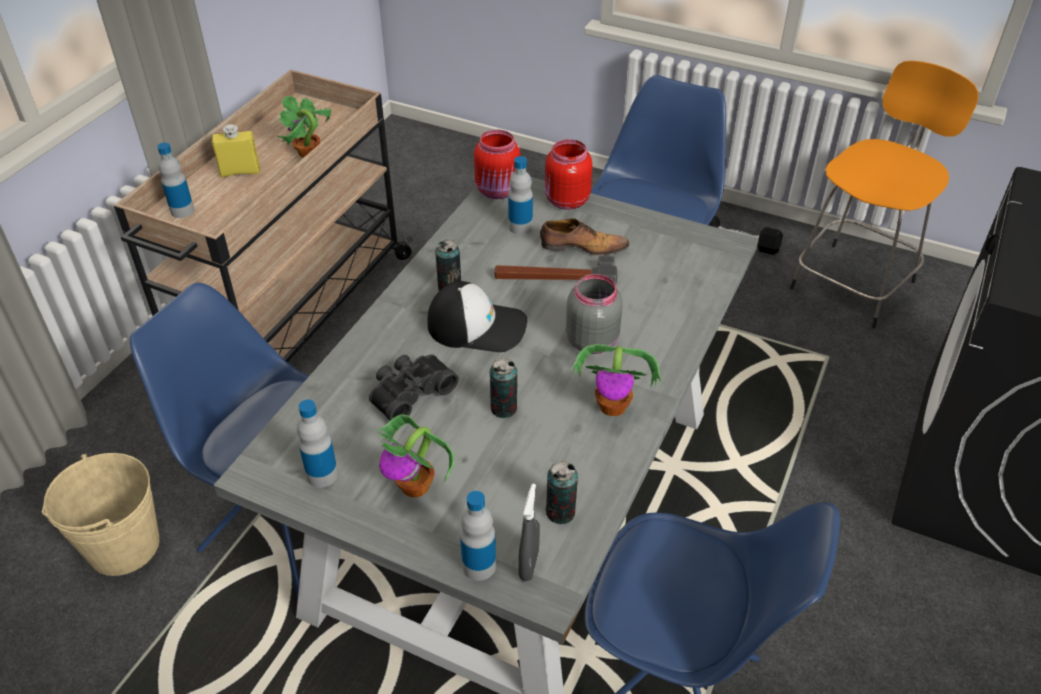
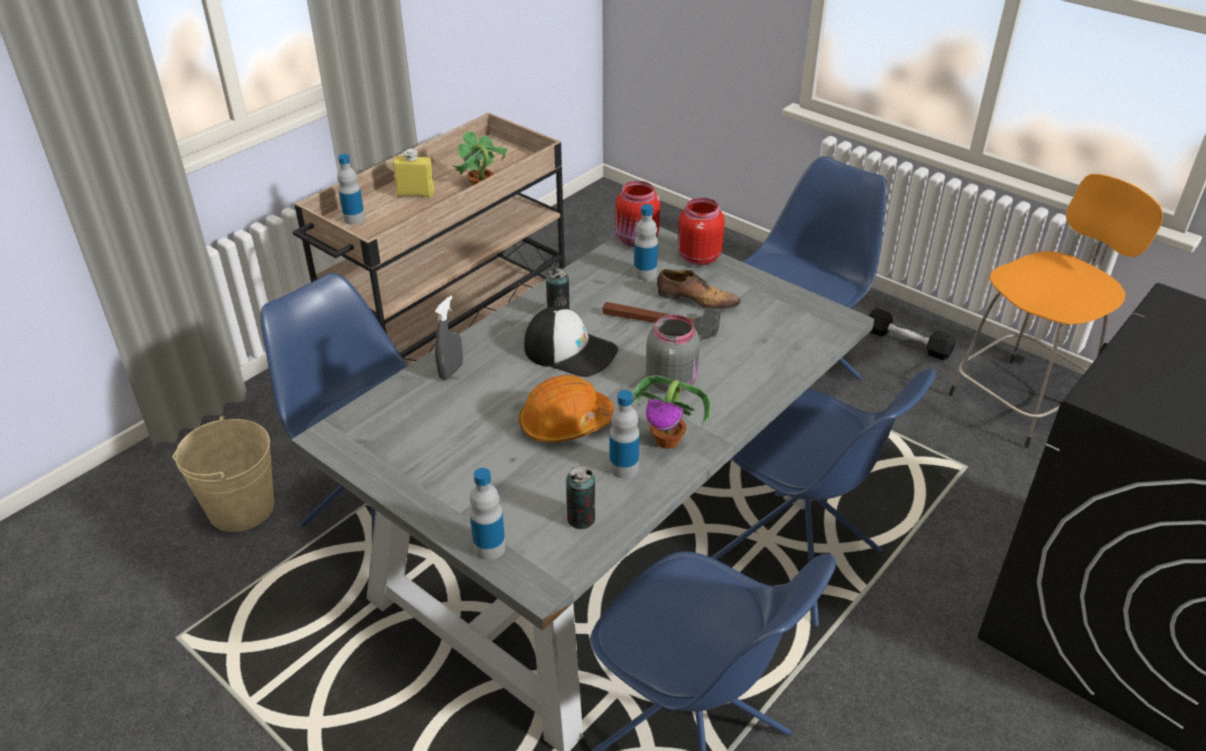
camera: 15 degrees right, 5 degrees down
(322, 475) = (384, 448): bottle -> bottle (624, 468)
(409, 392) = (487, 395): black binoculars -> none
(416, 486) = (461, 473): potted plant -> none
(503, 408) = (565, 424): can -> orange hard hat
(529, 565) = (534, 556): grey spray bottle -> grey spray bottle (451, 371)
(708, 481) = (798, 559): none -> blue chair

